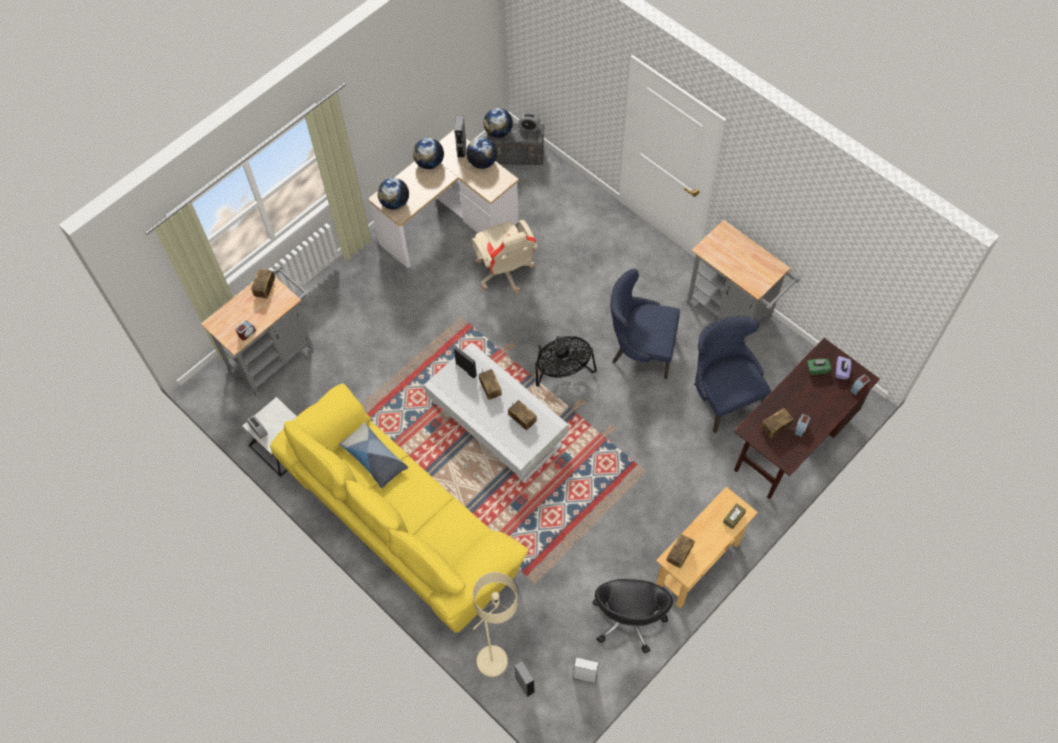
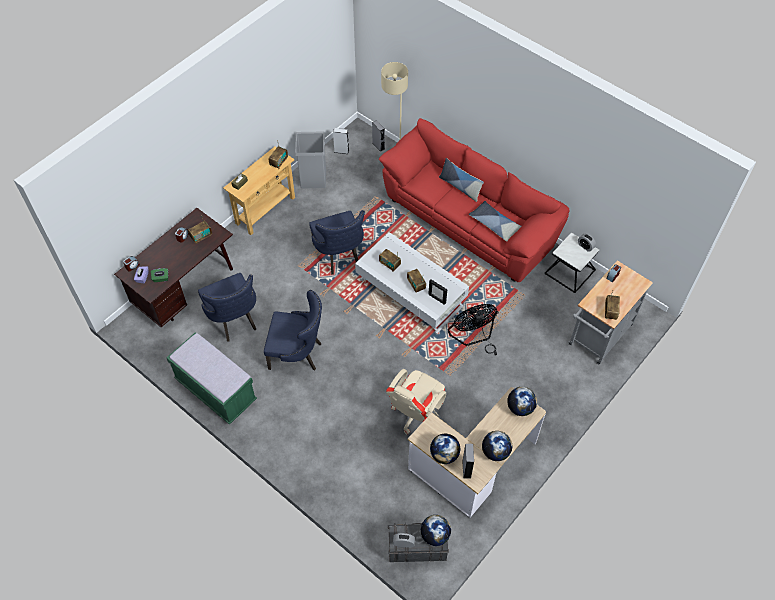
camera: 175 degrees right, 5 degrees down
(404, 527) = (468, 223): yellow sofa -> red sofa
(411, 522) = (460, 187): none -> pillow
(505, 275) = (415, 416): beige office chair -> beige office chair turned 120 degrees counterclockwise
(560, 369) = (363, 335): black fan -> black fan (476, 336)
(589, 484) = (339, 255): none -> blue chair
(628, 622) = (313, 178): black office chair -> grey trash can
(733, 311) = (216, 390): grey cart -> green bench

